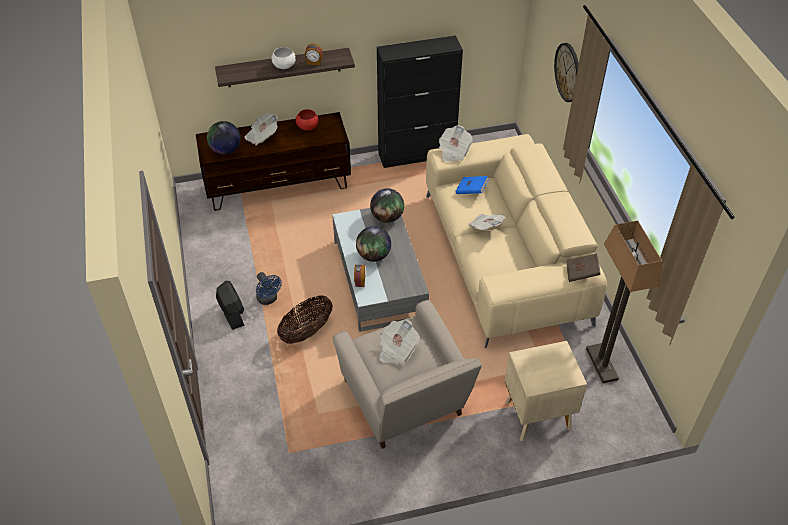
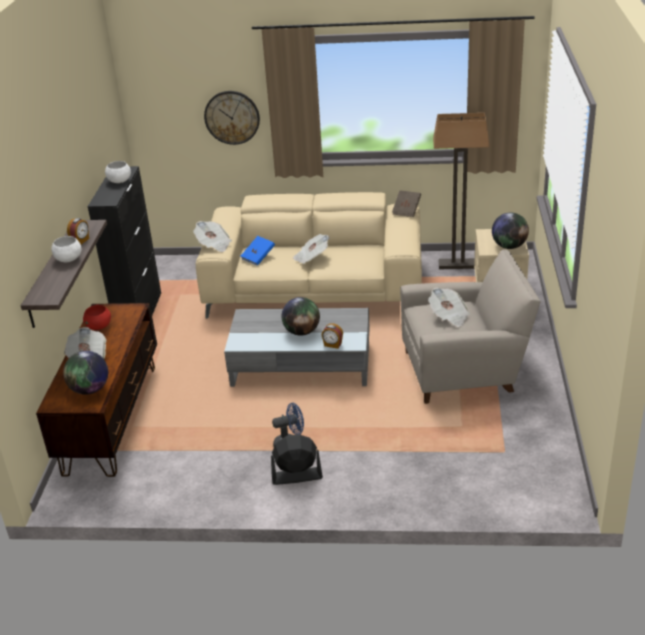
camera: 70 degrees left, 15 degrees down
(306, 332) = (350, 422): basket -> none
(387, 217) = (252, 317): globe -> globe (509, 246)
(427, 48) = (119, 181): none -> white bowl

